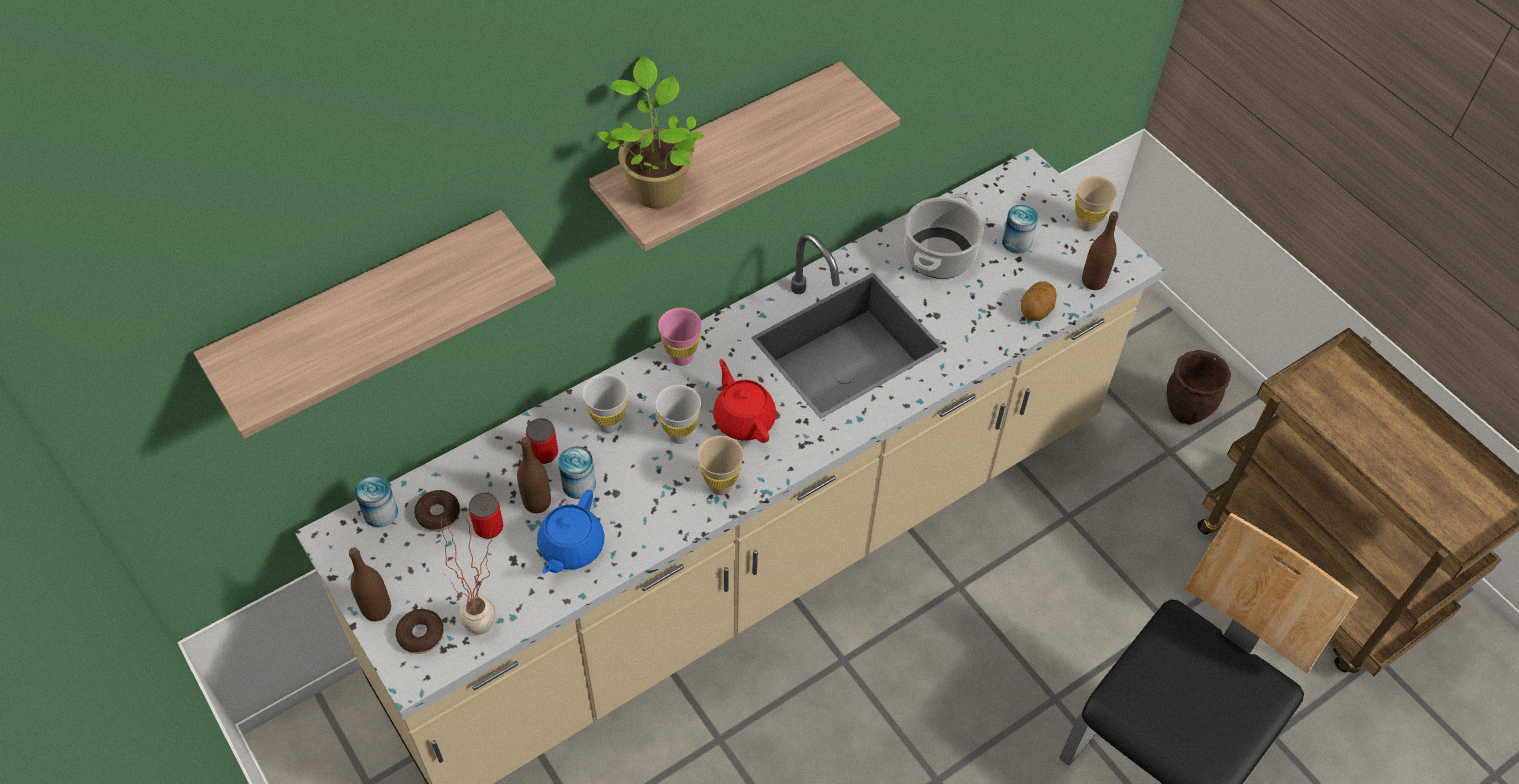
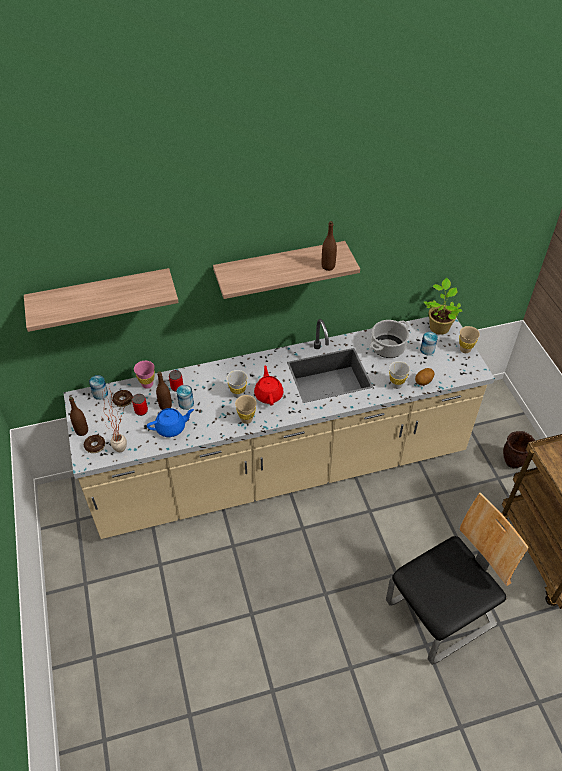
camera: 20 degrees right, 5 degrees down
(571, 547) = (171, 428): blue teapot -> blue teapot turned 150 degrees counterclockwise
(608, 423) = (209, 382): white cup -> white cup (396, 385)
(656, 187) = (239, 274): potted plant -> potted plant (439, 326)
(681, 357) = (252, 362): pink cup -> pink cup (147, 384)
(1093, 281) = (457, 375): brown bottle -> brown bottle (328, 266)

